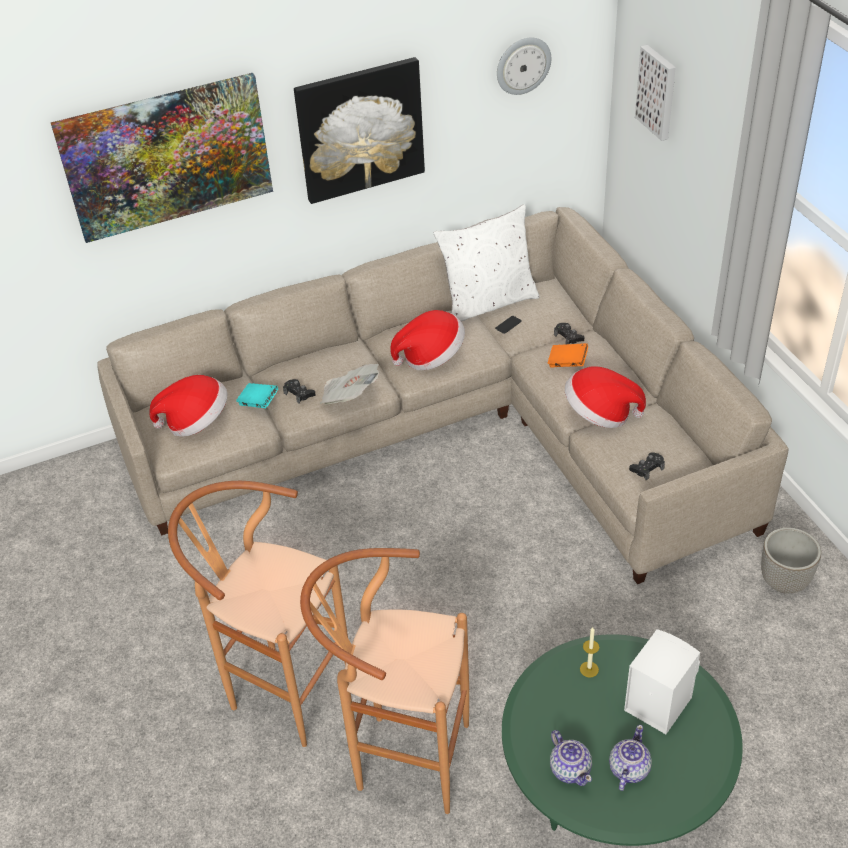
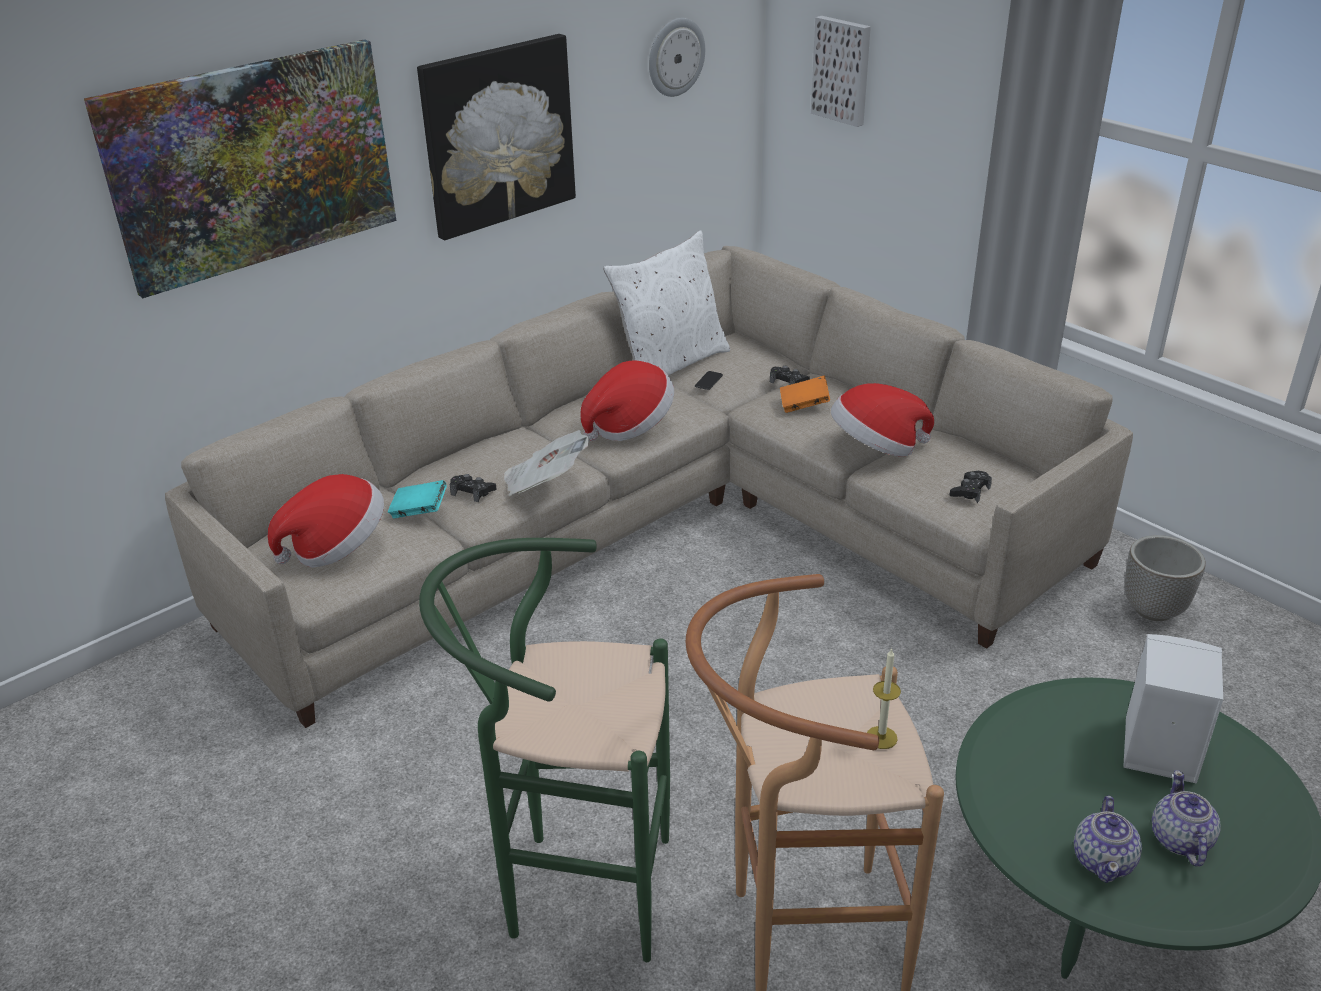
camera: 20 degrees left, 10 degrees down
(279, 688) = (573, 889): brown stool -> green stool
(570, 769) = (1104, 860): teapot -> teapot turned 60 degrees clockwise
(589, 669) = (1044, 729): candle -> candle (881, 737)

